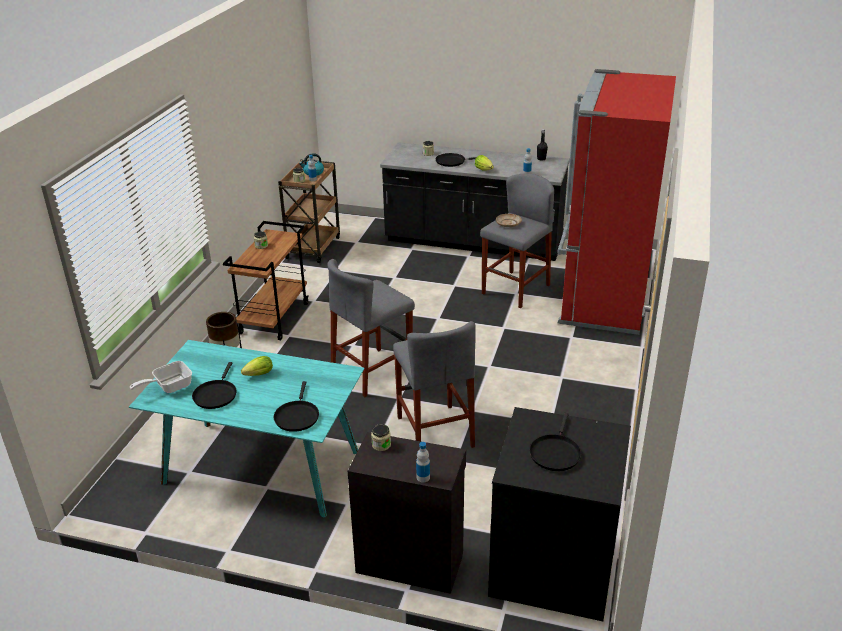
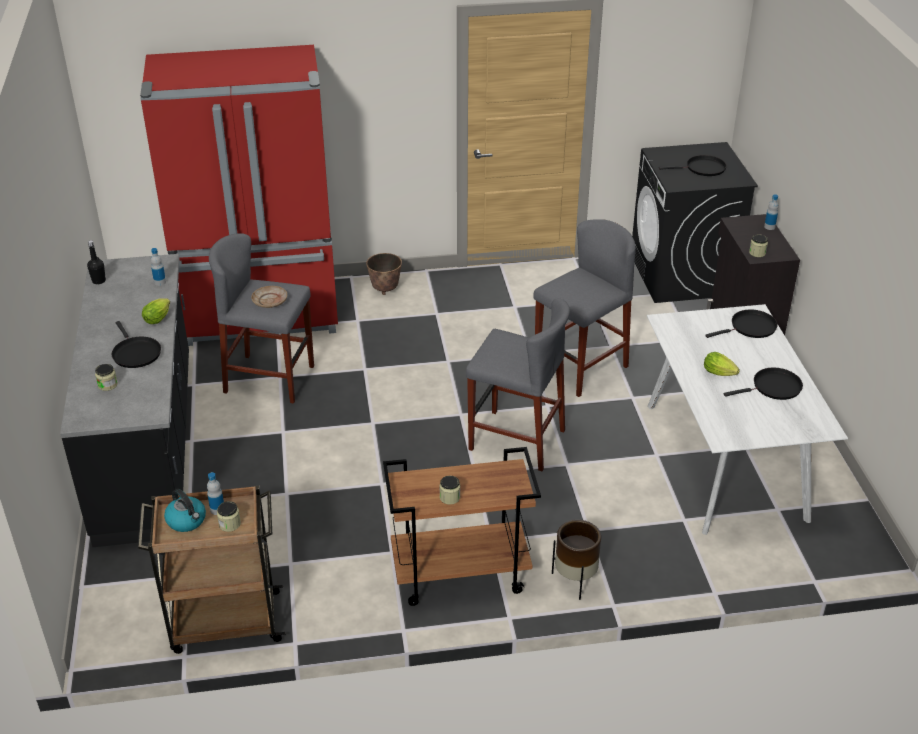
camera: 115 degrees left, 5 degrees up
(169, 387) = (795, 424): frying pan -> none
(260, 468) = (726, 461): turquoise dining table -> white dining table
(612, 359) = (385, 289): none -> planter

